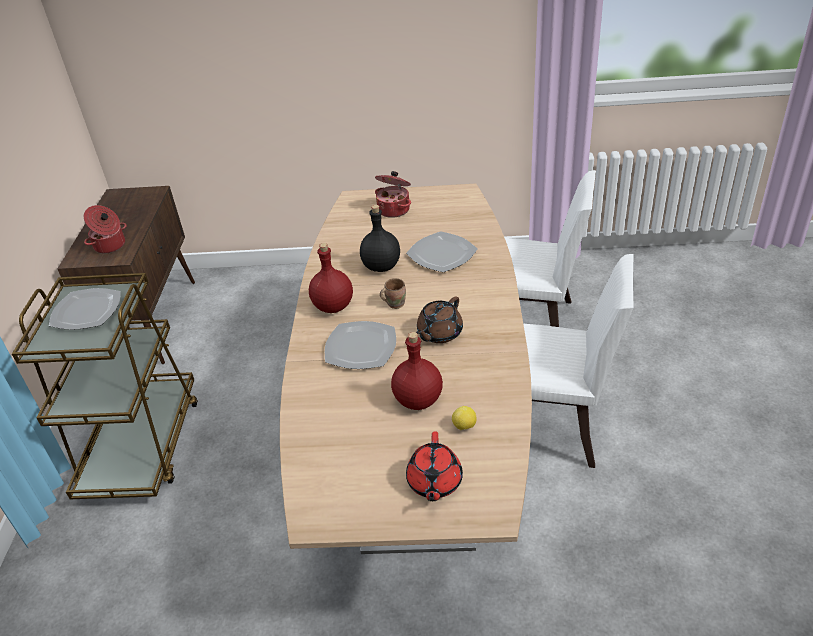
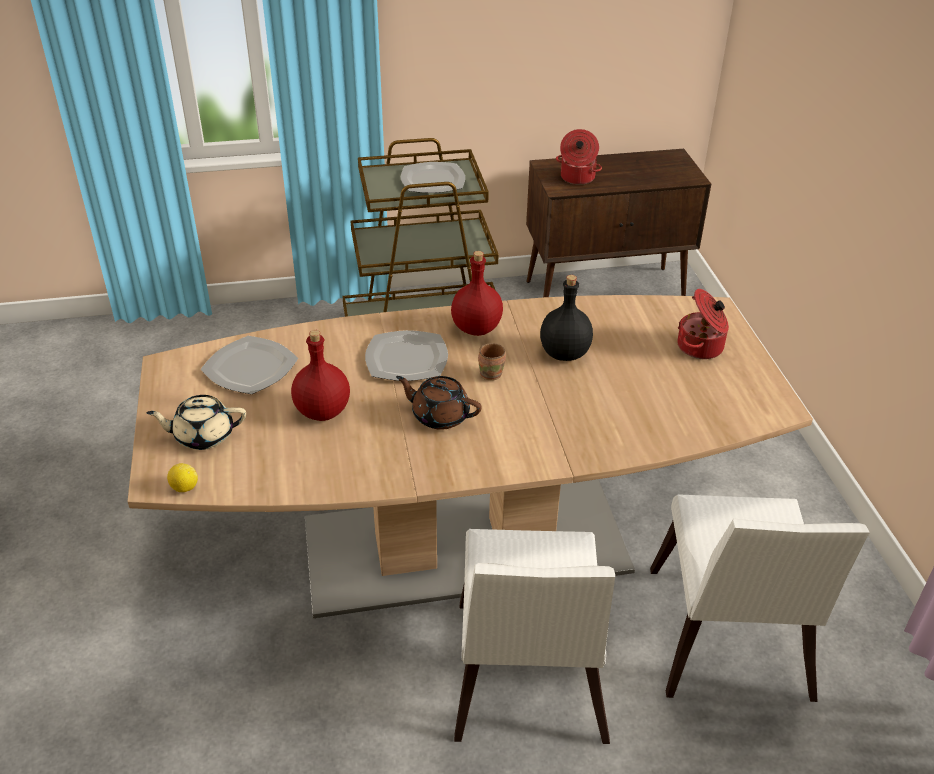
camera: 75 degrees right, 0 degrees up
(434, 482) = (203, 436): red teapot -> beige teapot
(442, 255) = (606, 401): plate -> plate (249, 368)
(464, 426) = (282, 450): lemon -> lemon (184, 487)

